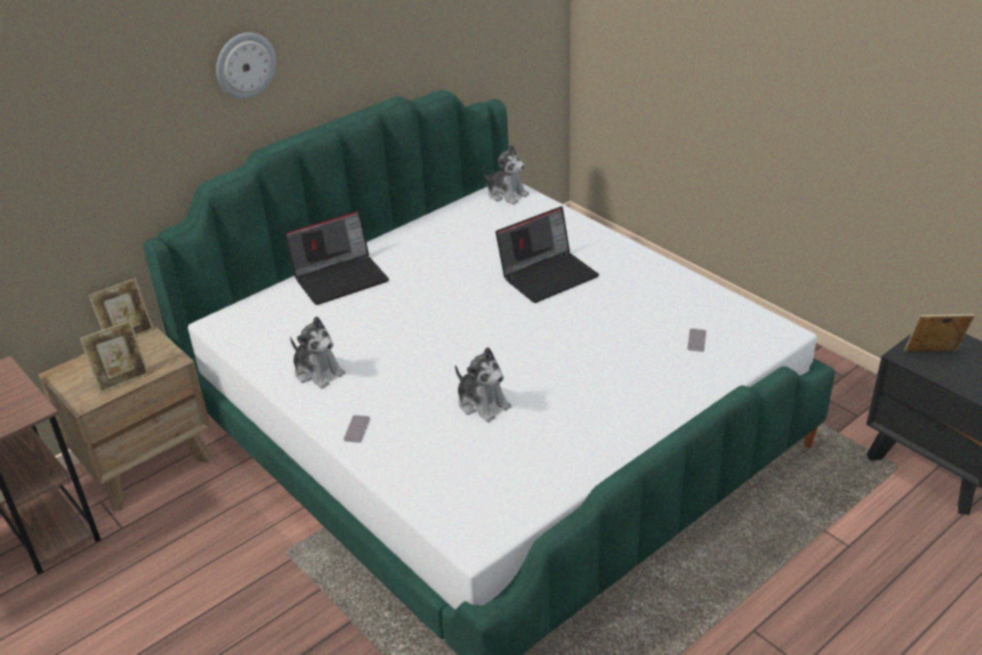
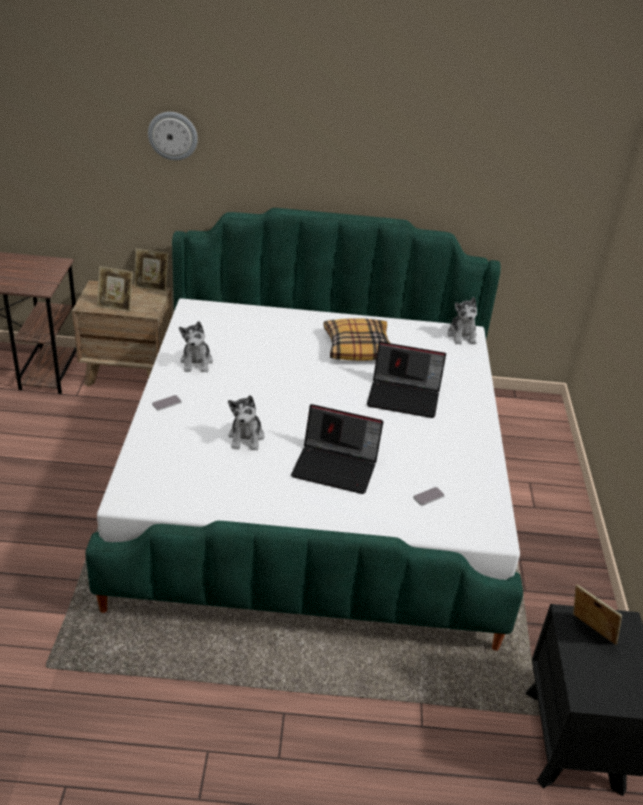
camera: 40 degrees right, 0 degrees up
(245, 65) = (286, 145): wall clock -> wall clock (173, 135)
(341, 278) = (288, 322): laptop -> laptop (336, 467)
(441, 259) = (358, 347): none -> pillow

